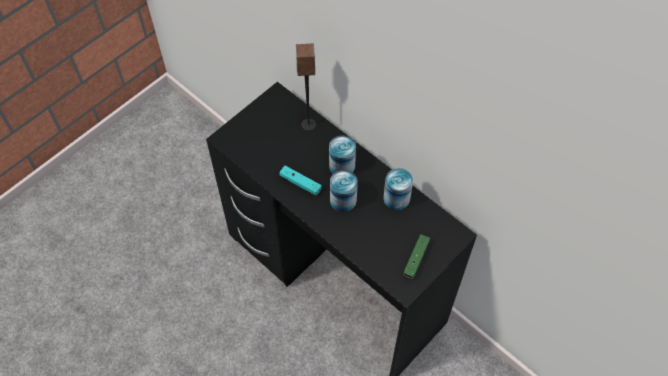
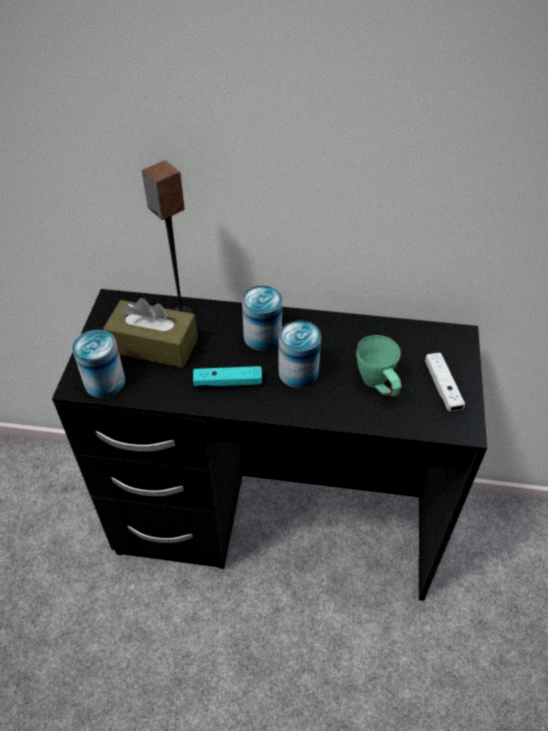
camera: 35 degrees left, 10 degrees down
(278, 136) = (154, 345): none -> brown tissue box
(379, 236) = (378, 387): none -> green mug
(396, 198) = (358, 336): can -> can (104, 381)
(416, 259) = (442, 387): green game controller -> white game controller

